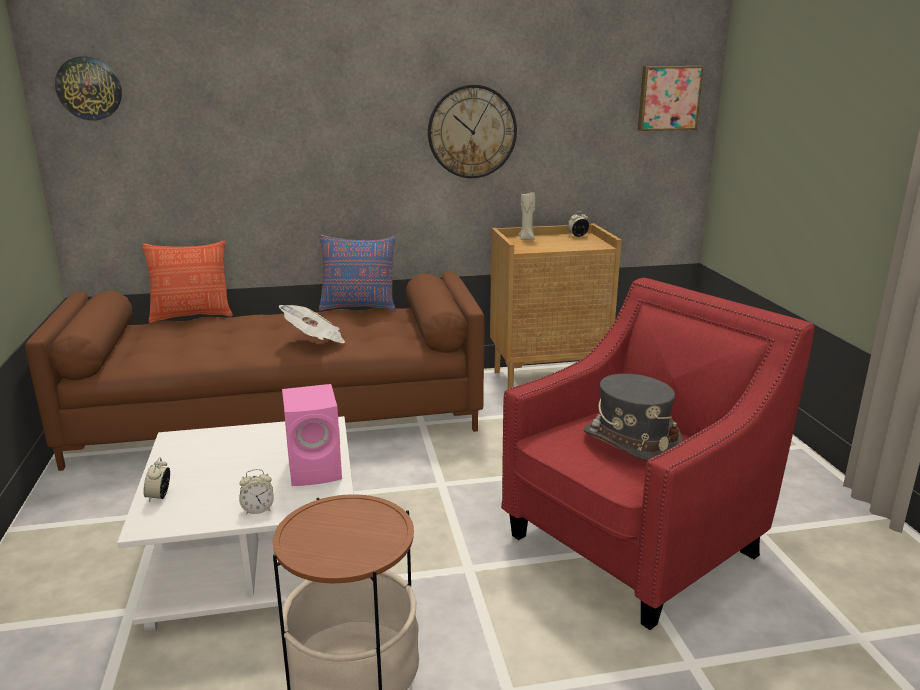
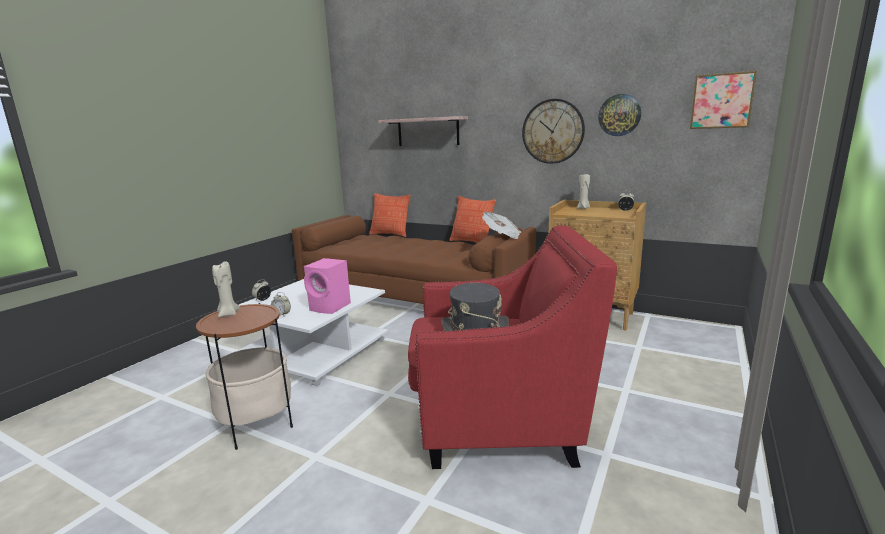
camera: 40 degrees right, 5 degrees down
(89, 88) = (357, 111): wall clock -> wall clock (619, 115)
(256, 130) = (428, 132): none -> shelf
(311, 534) = (228, 314): none -> beige candle
(315, 340) = (417, 251): newspaper -> newspaper (502, 236)
(359, 307) = (472, 242): blue pillow -> orange pillow

